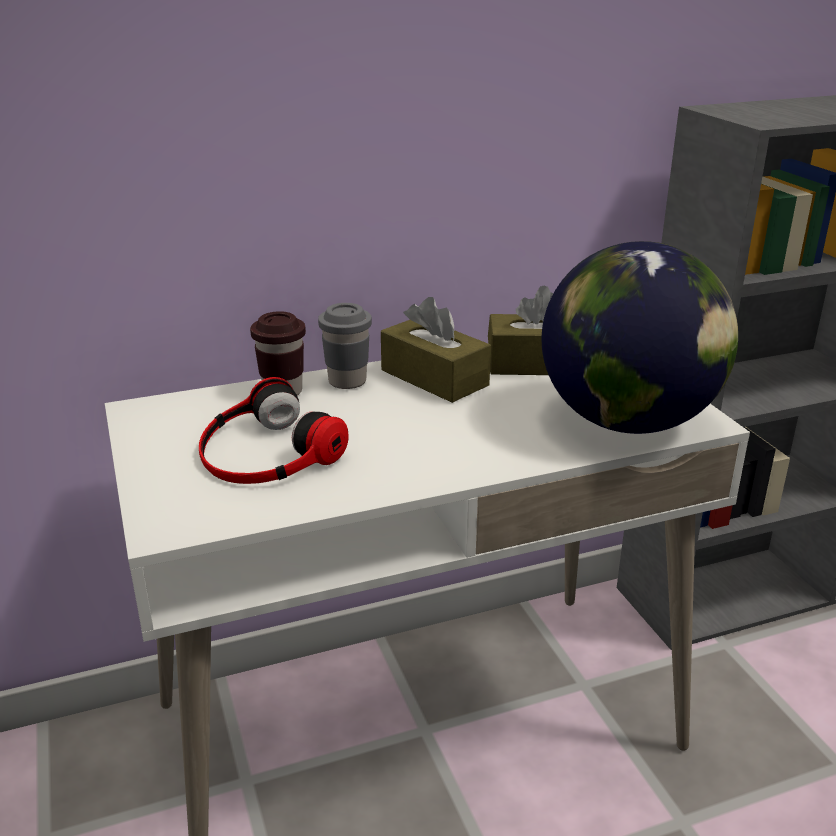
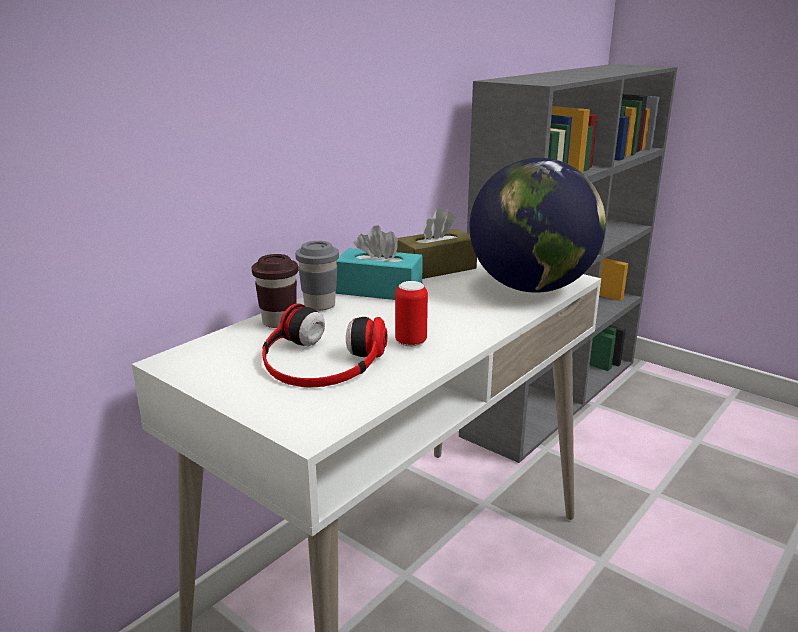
camera: 30 degrees left, 5 degrees down
(386, 456) = (411, 342): none -> can
(434, 378) = (379, 290): brown tissue box -> turquoise tissue box

